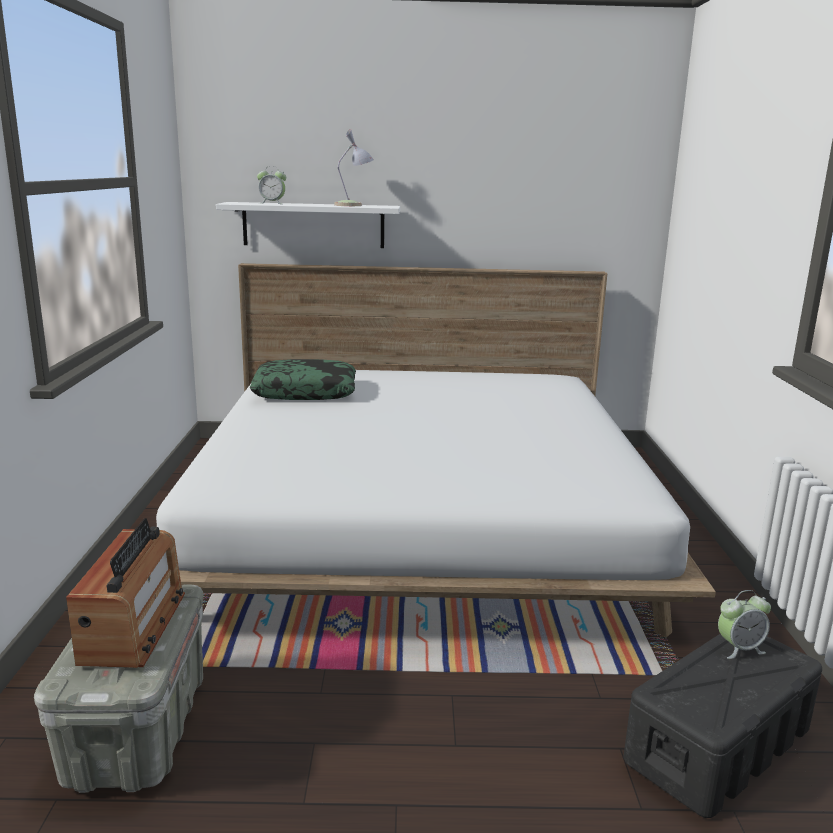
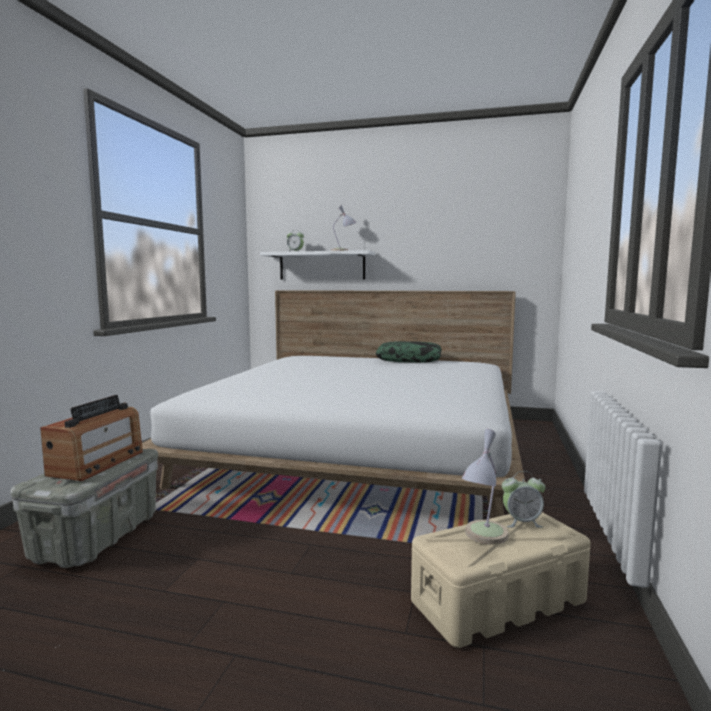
camera: 15 degrees right, 10 degrees down
(305, 392) = (297, 362): pillow -> pillow (409, 360)
(711, 679) = (482, 537): none -> table lamp
(719, 744) = (499, 601): black storage box -> beige storage box

